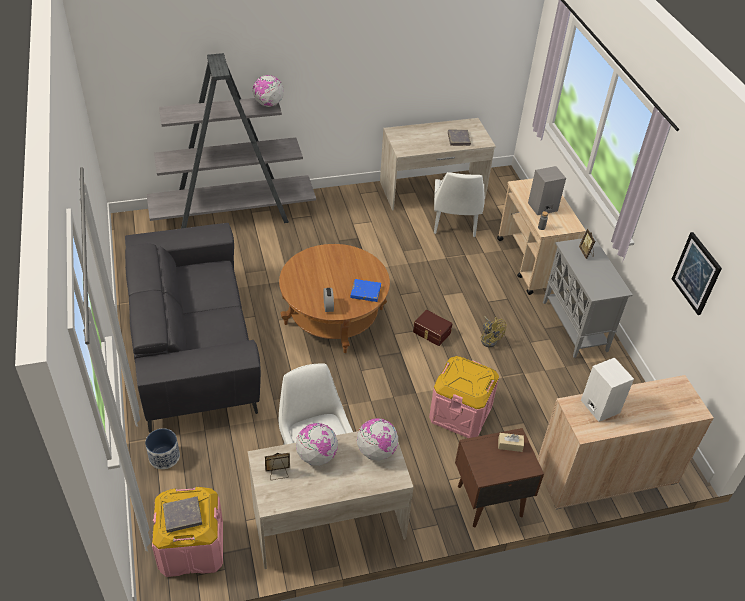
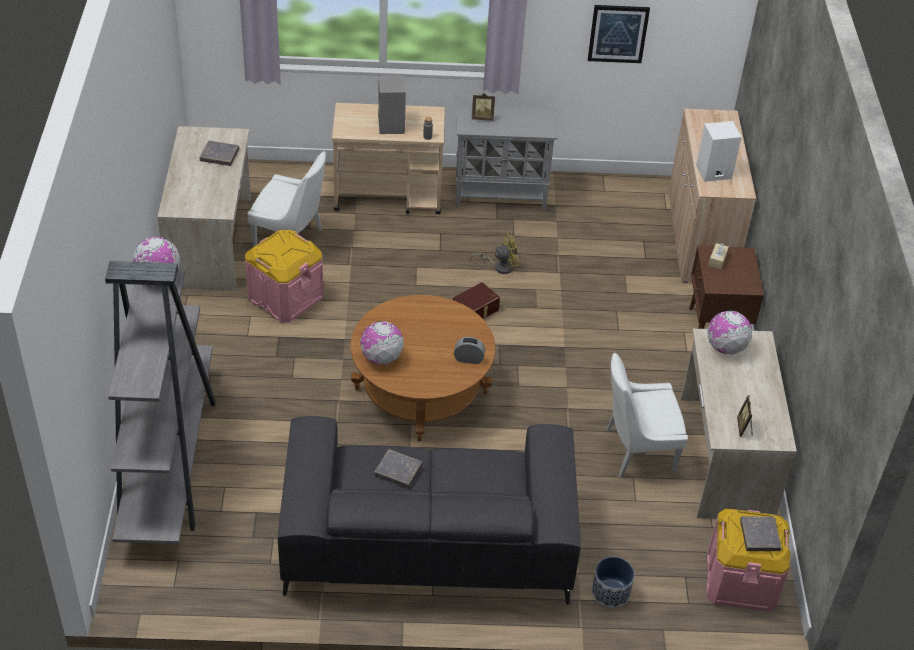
camera: 75 degrees left, 0 degrees up
(210, 289) = (398, 470): none -> grey book
(316, 456) = (725, 394): globe -> globe (381, 358)
(365, 292) = (454, 321): blue book -> none
(460, 413) = (601, 318): pink storage box -> pink storage box (285, 297)

